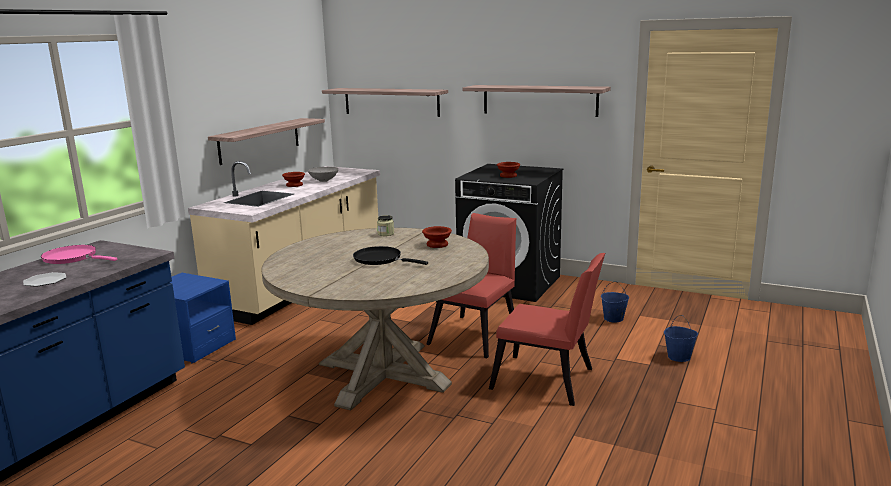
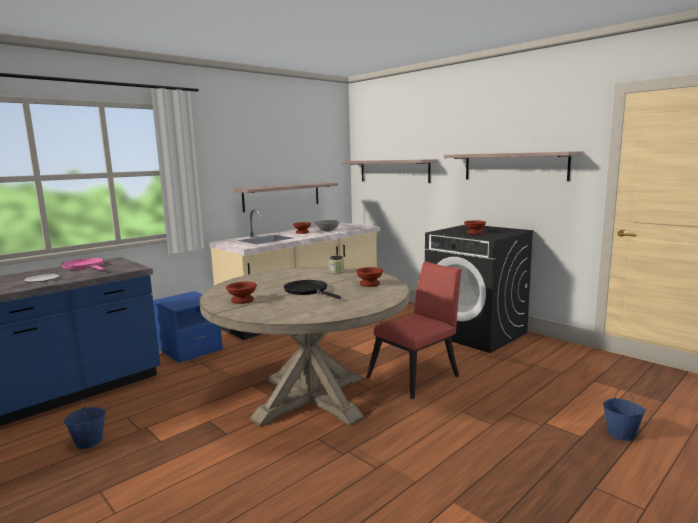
camera: 20 degrees right, 5 degrees down
(321, 278) = (242, 301): none -> brown bowl
(548, 381) = (459, 434): red chair -> none
(613, 319) = (562, 380): blue bucket -> blue bucket (88, 442)

